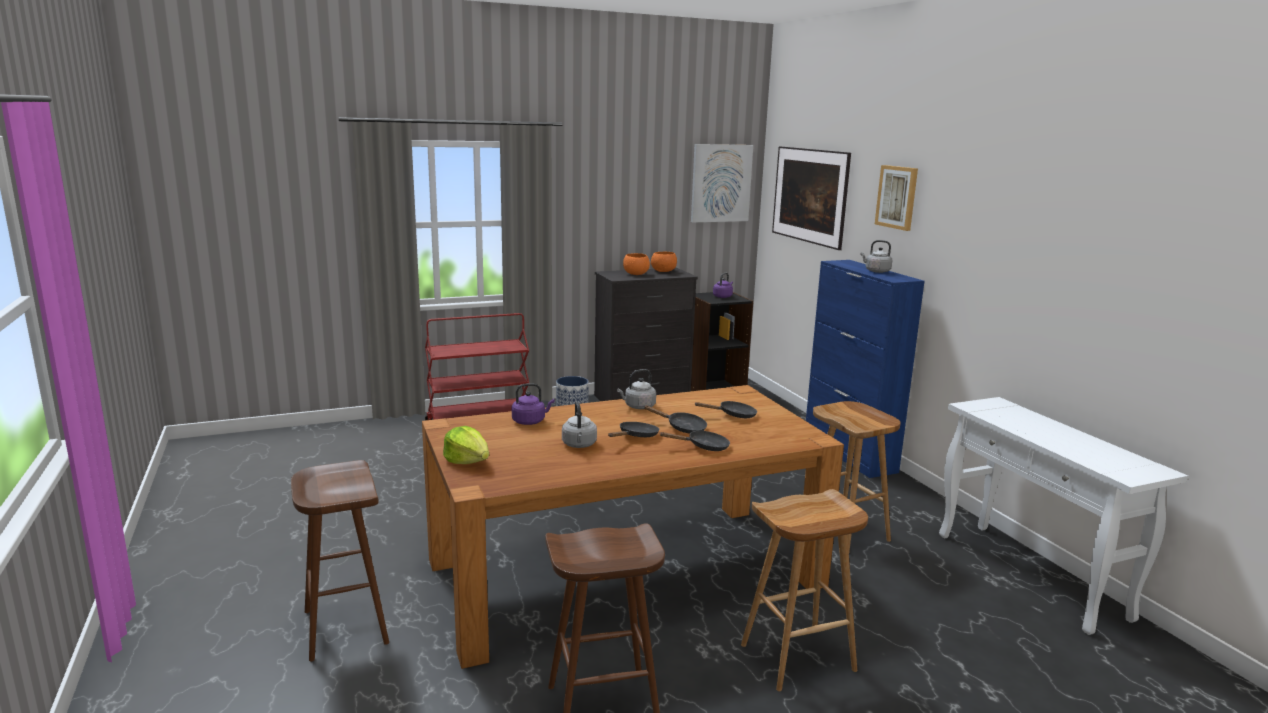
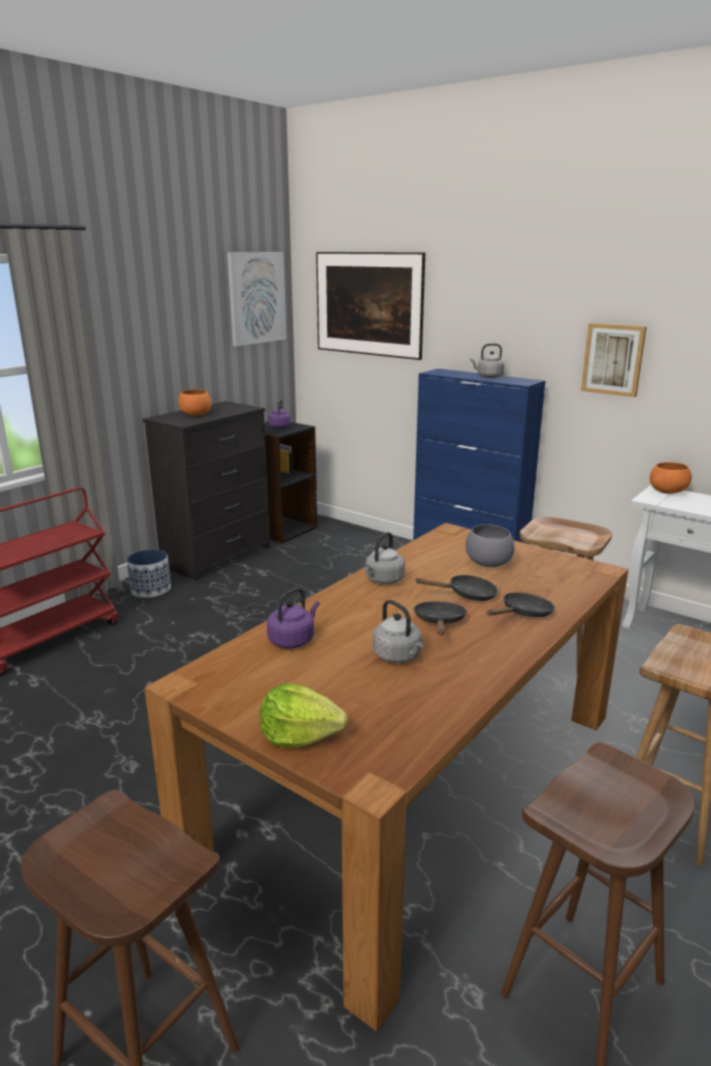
camera: 30 degrees left, 5 degrees up
(663, 271) = (219, 407): orange bowl -> orange bowl (667, 491)
(733, 415) = (488, 563): black frying pan -> grey bowl
(897, 197) = (496, 296): picture -> picture (613, 359)

